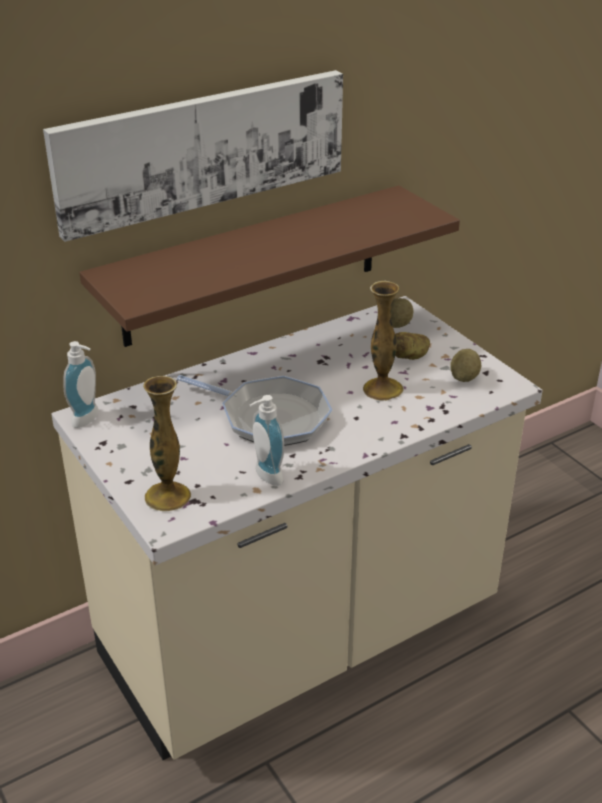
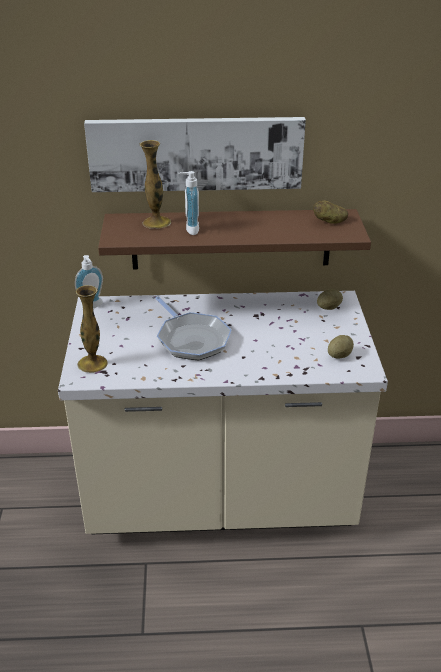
camera: 30 degrees right, 0 degrees up
(265, 477) = (155, 372): soap dispenser -> soap dispenser (189, 229)
(382, 389) = (277, 345): vase -> vase (156, 222)
(409, 357) = (316, 330): potato -> potato (329, 221)

